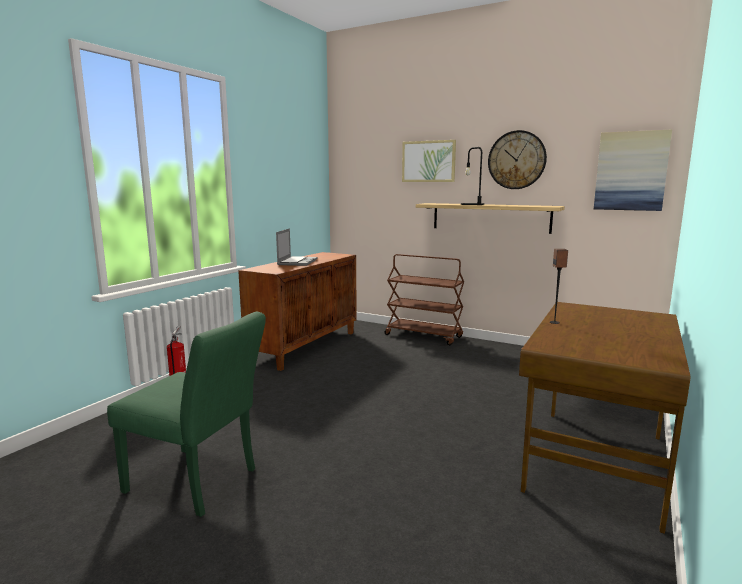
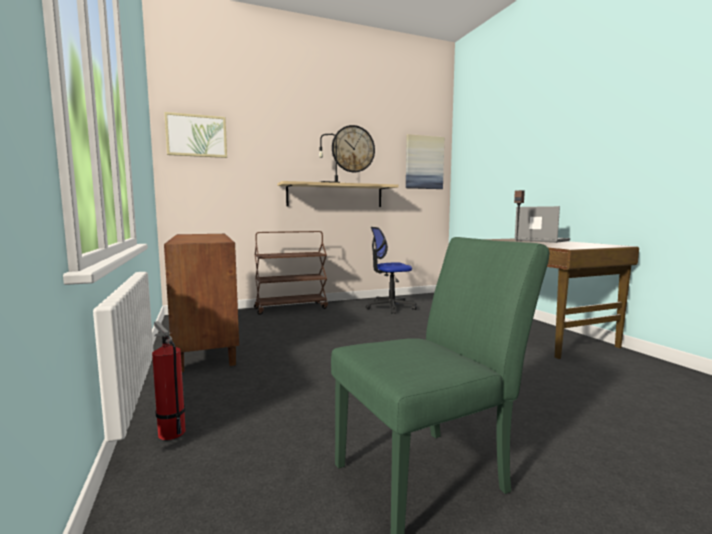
camera: 50 degrees left, 5 degrees down
(297, 262) = (198, 237): laptop -> laptop (540, 240)
(428, 161) = (277, 144): picture -> picture (196, 136)
(516, 364) = (390, 307): none -> office chair

